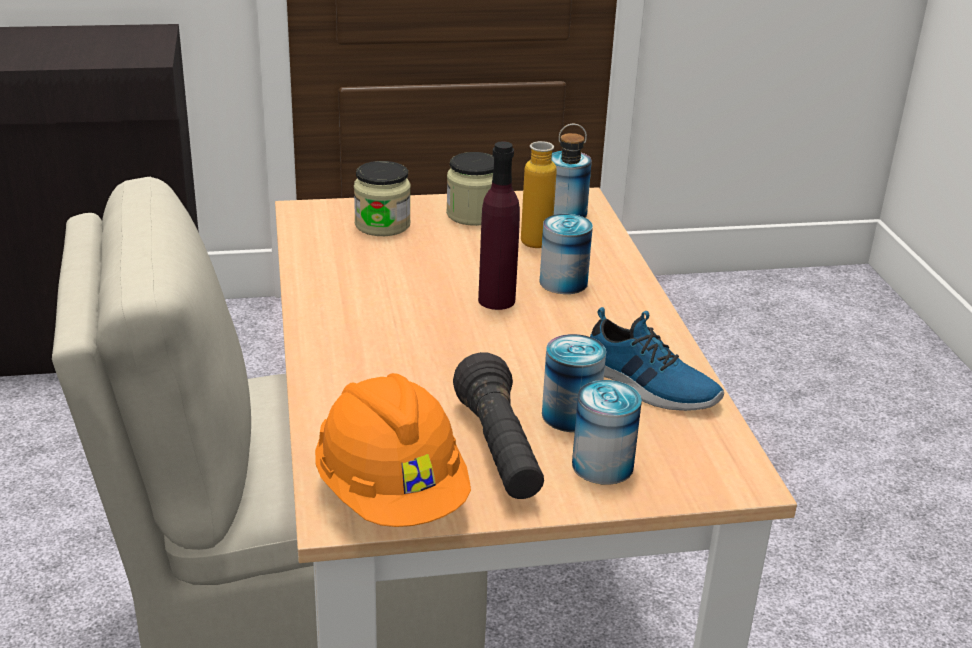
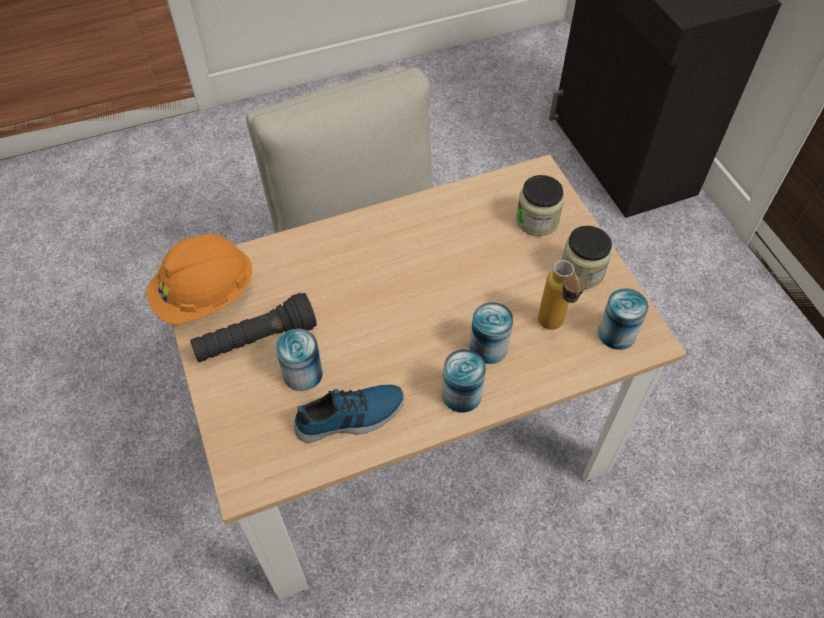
camera: 80 degrees right, 25 degrees up
(496, 300) = (445, 309): purple bottle -> none
(602, 465) = (248, 398): can -> can (461, 394)
(648, 385) = (350, 417): shoe -> shoe turned 135 degrees counterclockwise

